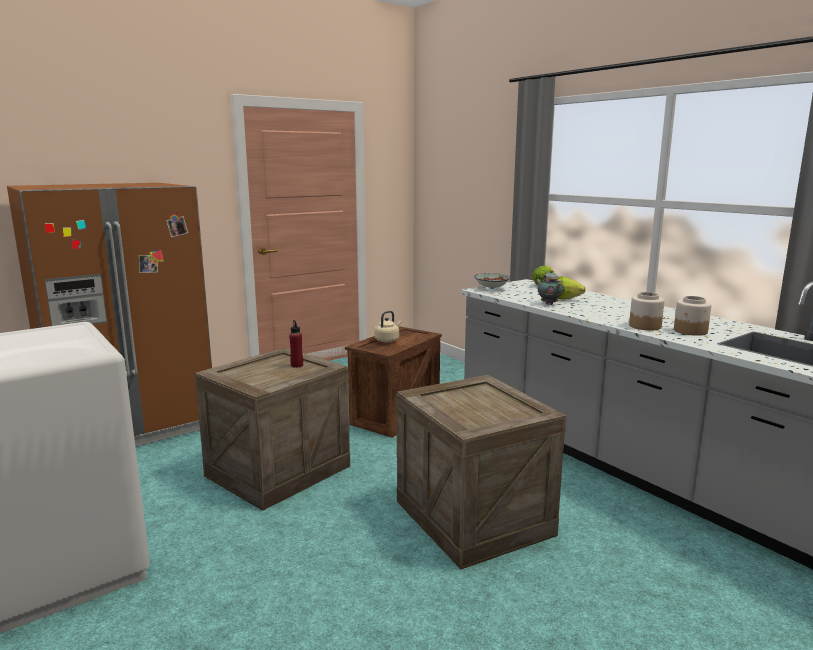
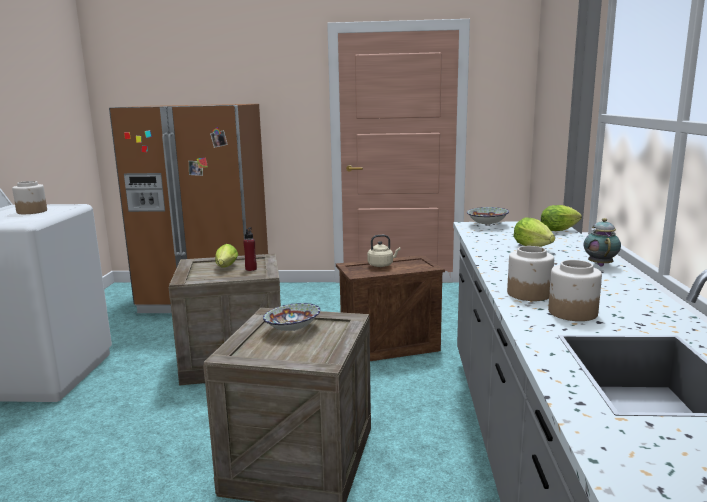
camera: 40 degrees right, 0 degrees up
(44, 340) = (32, 211): none -> jar
(268, 370) = (226, 268): none -> lettuce
(462, 399) = (293, 329): none -> bowl
(548, 304) = (496, 249): teapot -> teapot (600, 264)

